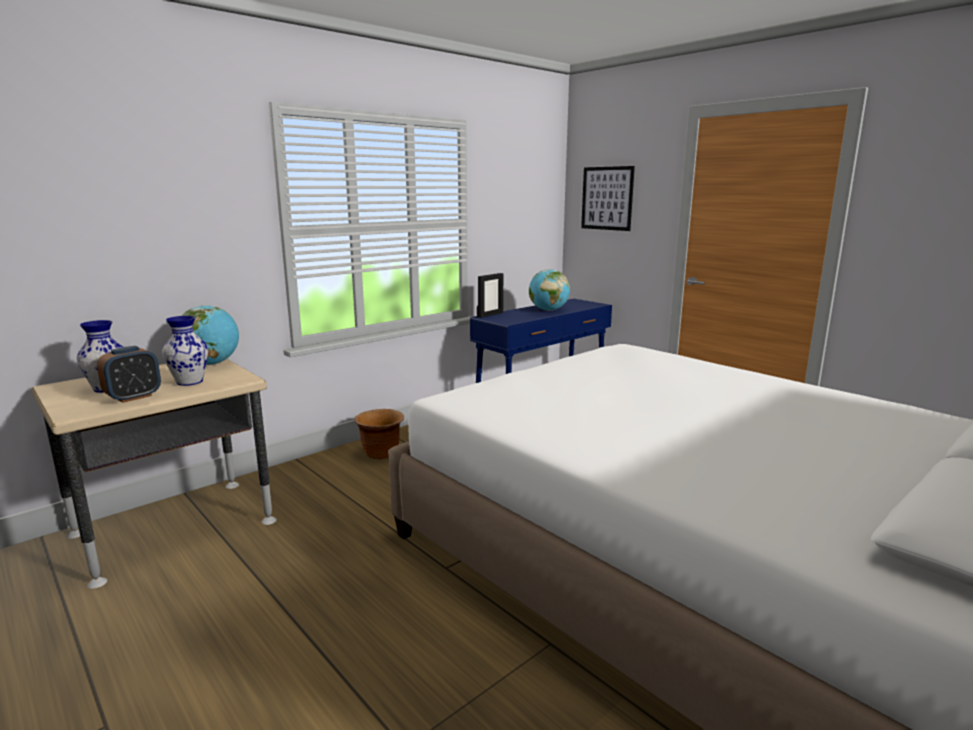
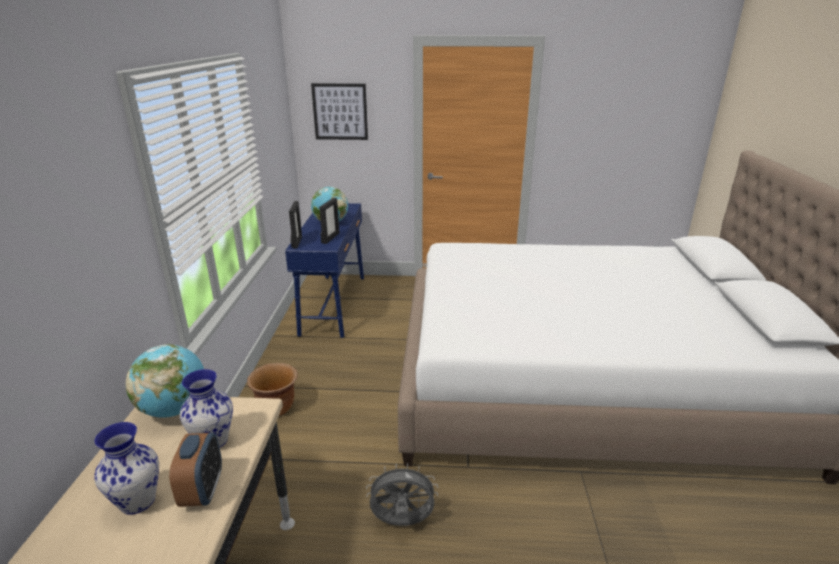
camera: 45 degrees left, 10 degrees up
(329, 569) = (402, 523): none -> grey fan
(523, 318) = (330, 238): none -> picture frame

